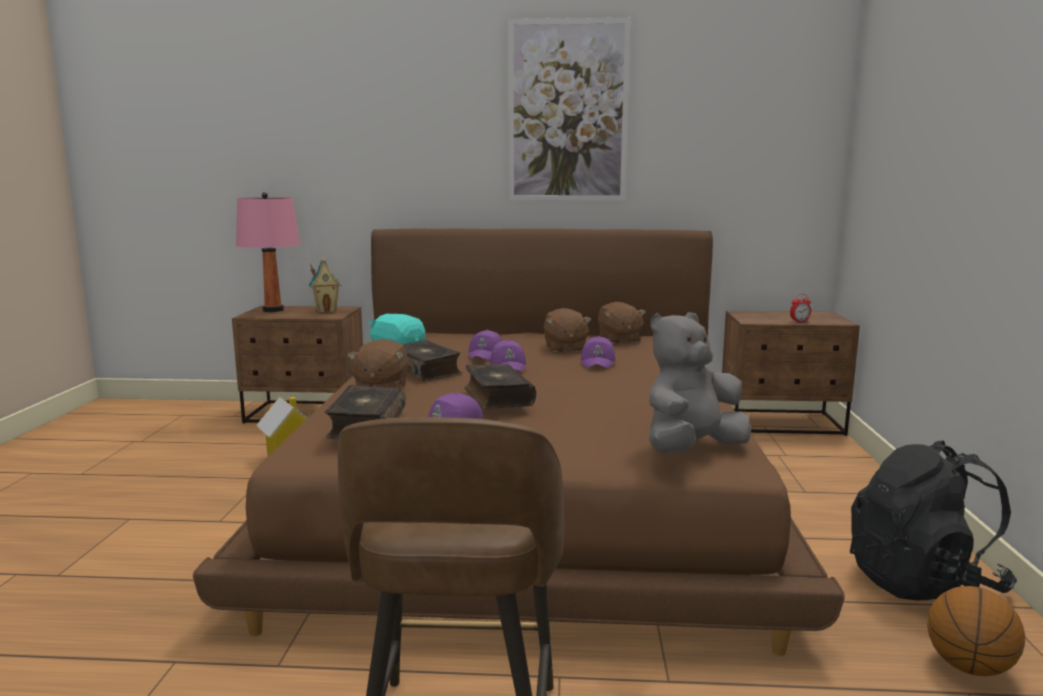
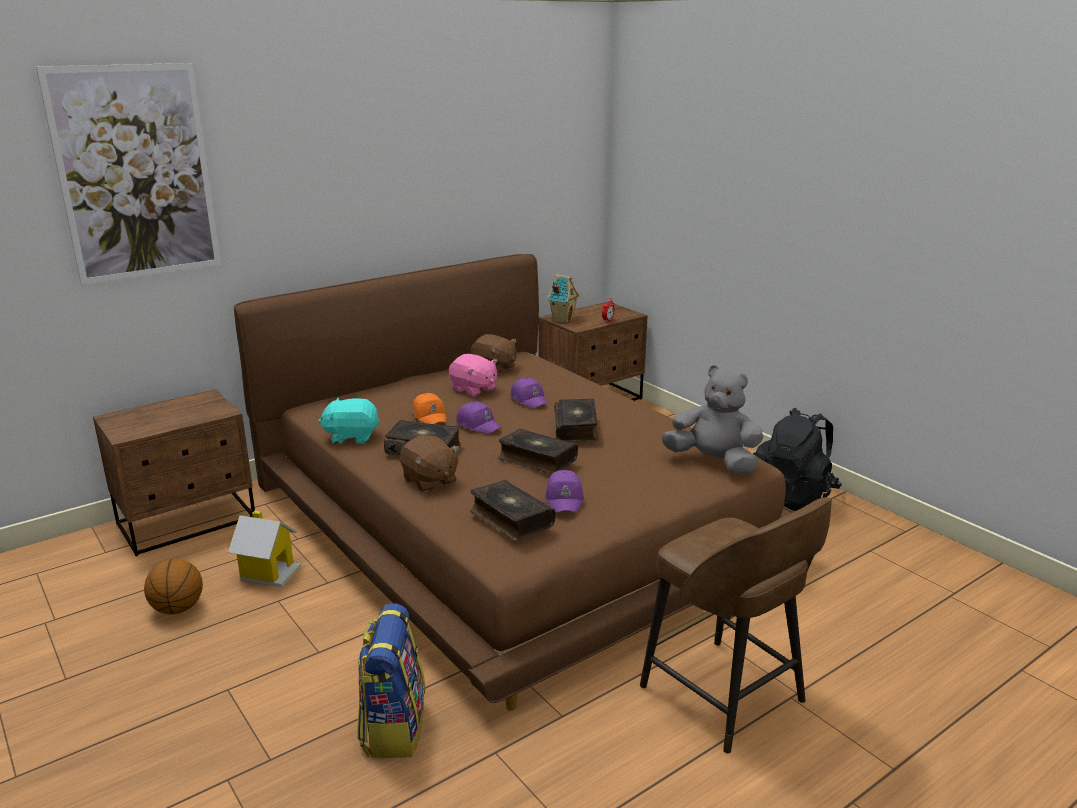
camera: 40 degrees left, 10 degrees up
(156, 597) = (393, 727): none -> backpack
(273, 310) = (130, 420): pink table lamp -> none
(326, 310) = (195, 405): toy house -> toy house (562, 319)
(486, 355) = (430, 416): purple cap -> orange cap
(564, 348) = (473, 390): brown plush toy -> pink plush toy
(567, 111) = (402, 156): picture -> picture (136, 173)
(593, 388) = (576, 428): none -> book
(691, 450) = (713, 462): grey plush toy -> grey plush toy turned 105 degrees clockwise
(969, 667) = (857, 536): basketball -> basketball (178, 608)

